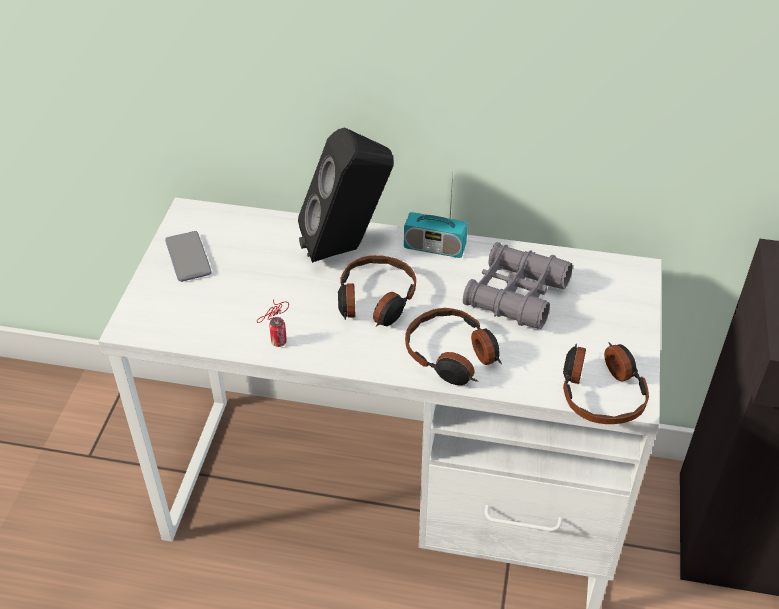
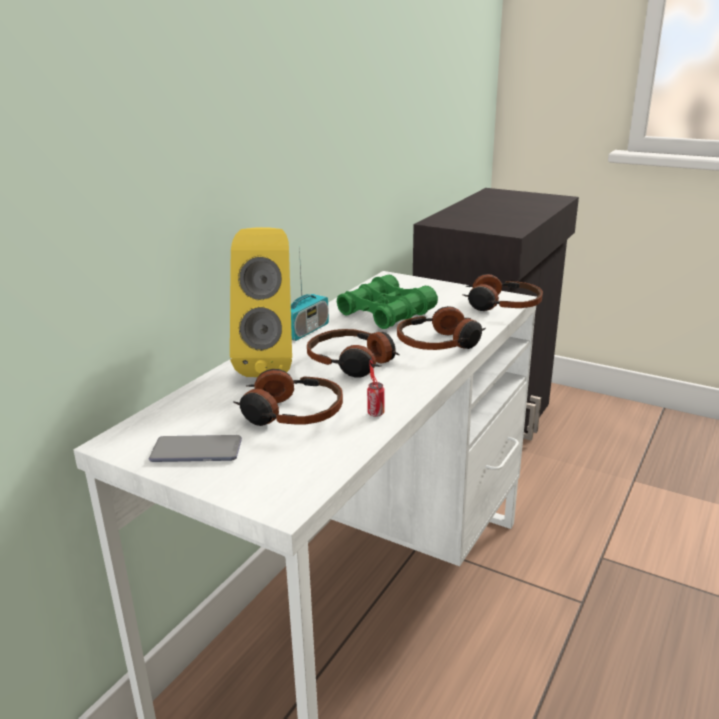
camera: 70 degrees left, 20 degrees down
(261, 289) = (290, 413): none -> headphones
(347, 248) = (270, 365): black speaker -> yellow speaker
(515, 295) = (386, 313): grey binoculars -> green binoculars

